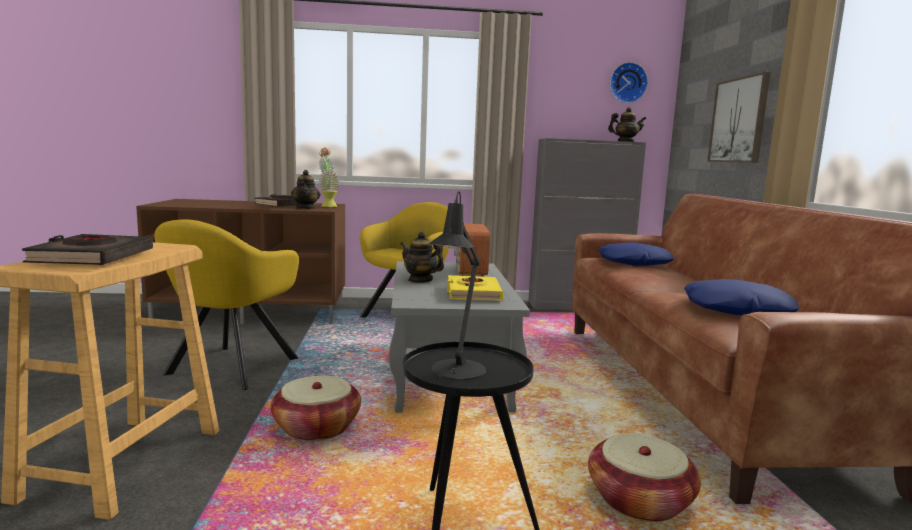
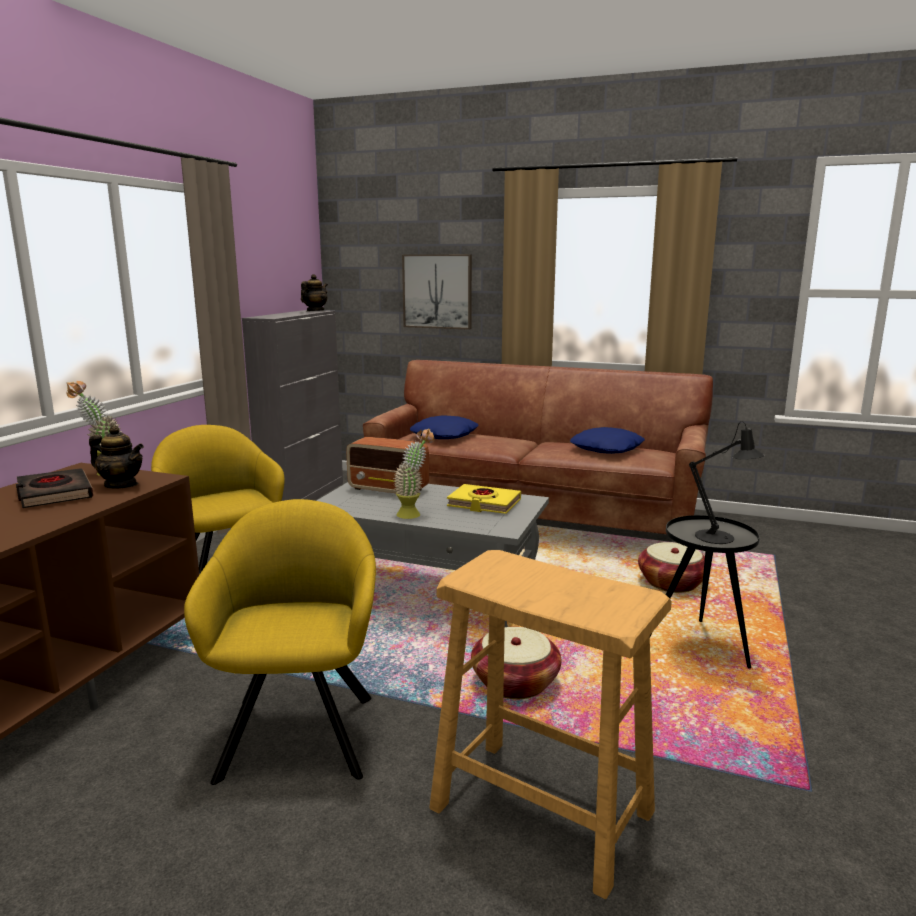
camera: 65 degrees left, 5 degrees up
(92, 257) = (570, 592): black book -> none
(228, 369) = (300, 729): yellow armchair -> yellow armchair turned 135 degrees counterclockwise
(420, 280) = (414, 513): teapot -> potted plant
(627, 83) = (292, 244): wall clock -> none

